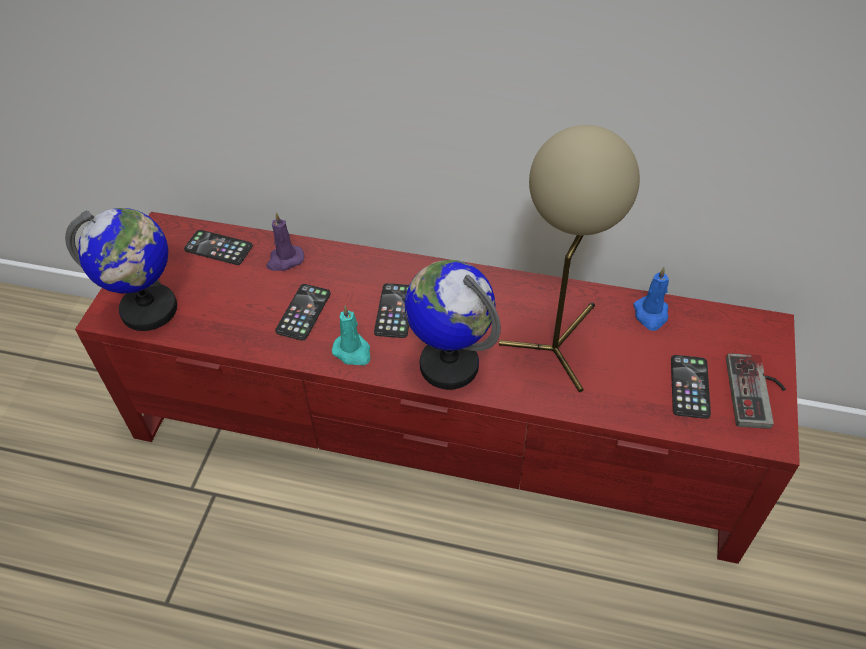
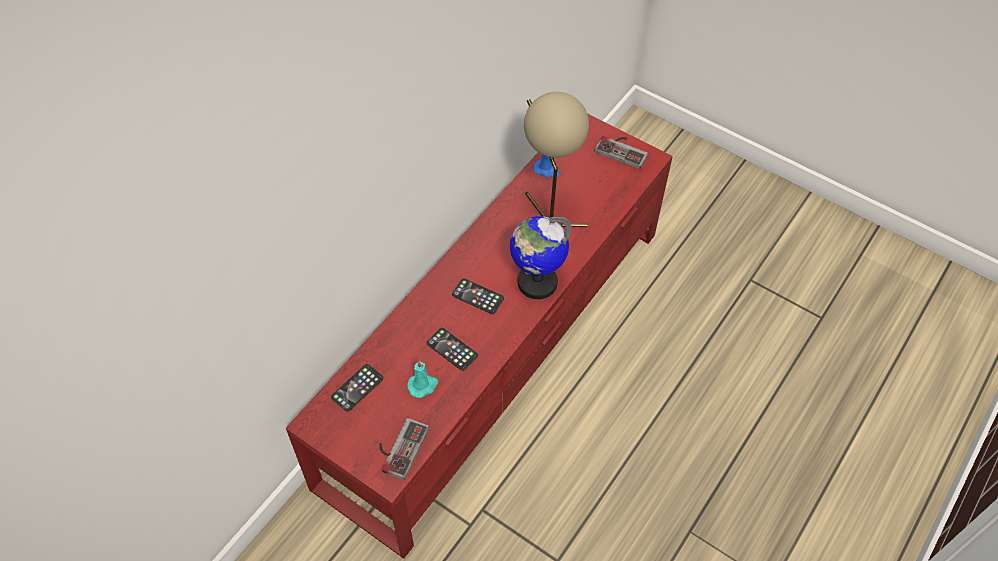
camera: 70 degrees left, 5 degrees up
(149, 310) = (399, 447): globe -> game controller
(284, 260) = (394, 348): purple candle -> none
(353, 352) = (501, 330): turquoise candle -> turquoise candle (423, 385)
(689, 387) = (606, 176): phone -> none

